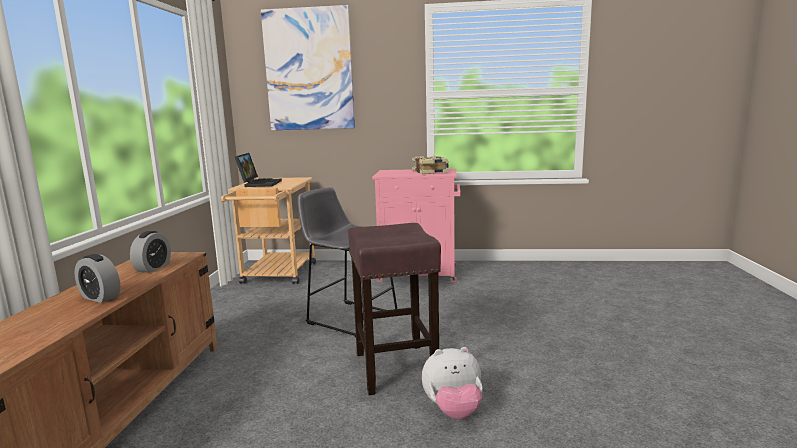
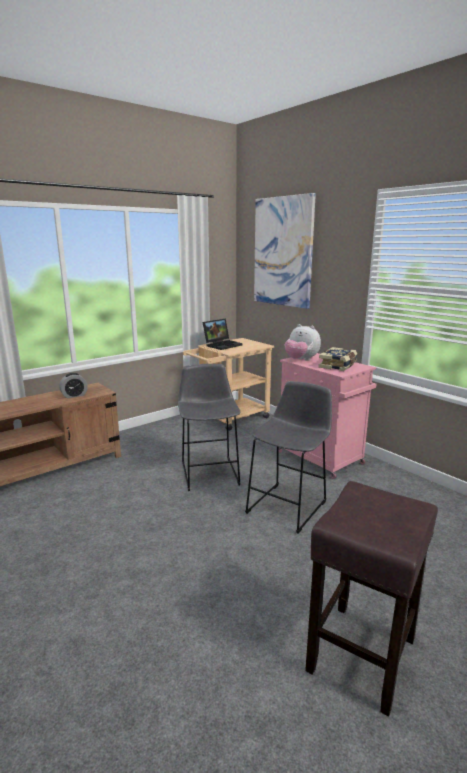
camera: 45 degrees right, 5 degrees up
(100, 297) = (22, 407): alarm clock -> none
(396, 369) = (165, 524): brown stool -> brown stool (361, 656)
(453, 411) = (138, 572): plush toy -> plush toy (301, 360)
(461, 309) = (289, 505): none -> grey stool

